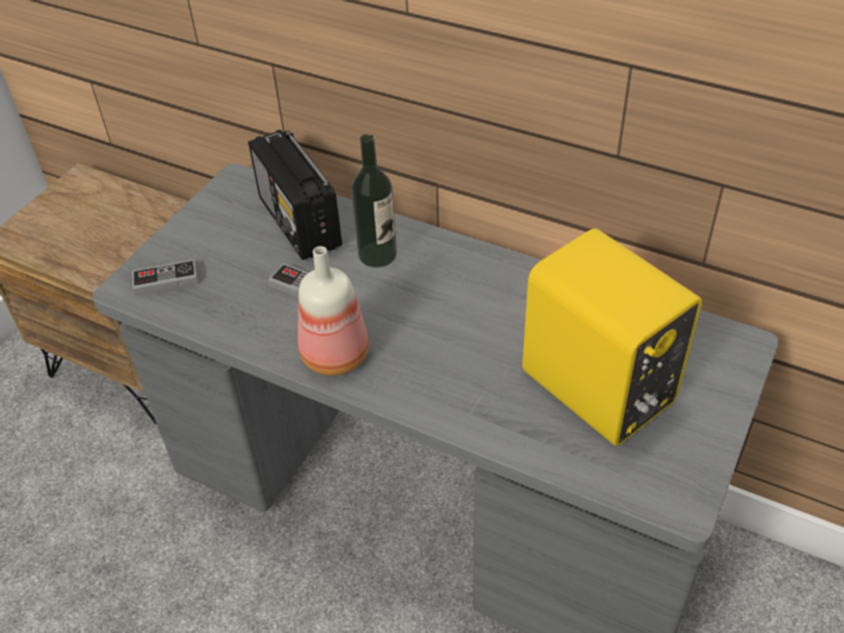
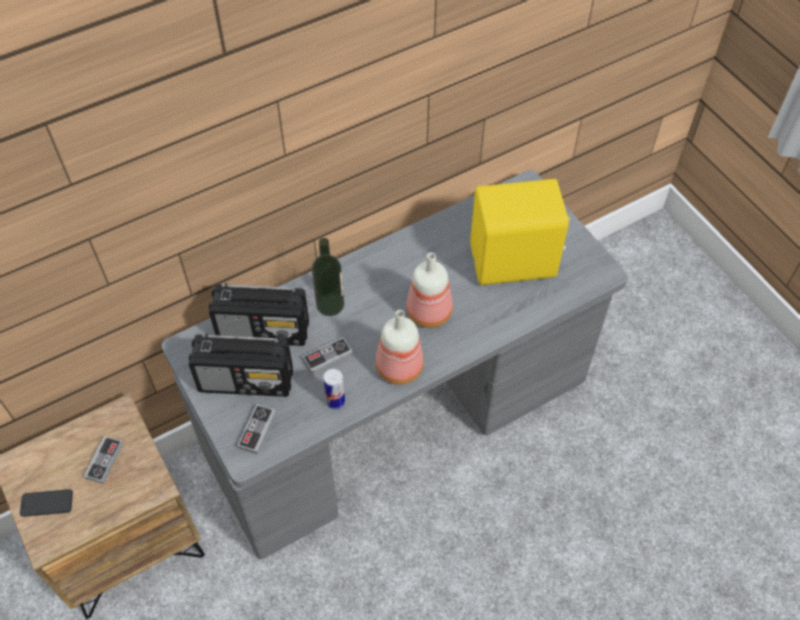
camera: 60 degrees left, 10 degrees up
(49, 217) = (46, 503): none -> phone
(115, 228) = (104, 461): none -> game controller
(225, 242) = (247, 380): none -> radio
(245, 323) = (335, 401): none -> can
(442, 344) = (430, 311): none -> bottle

